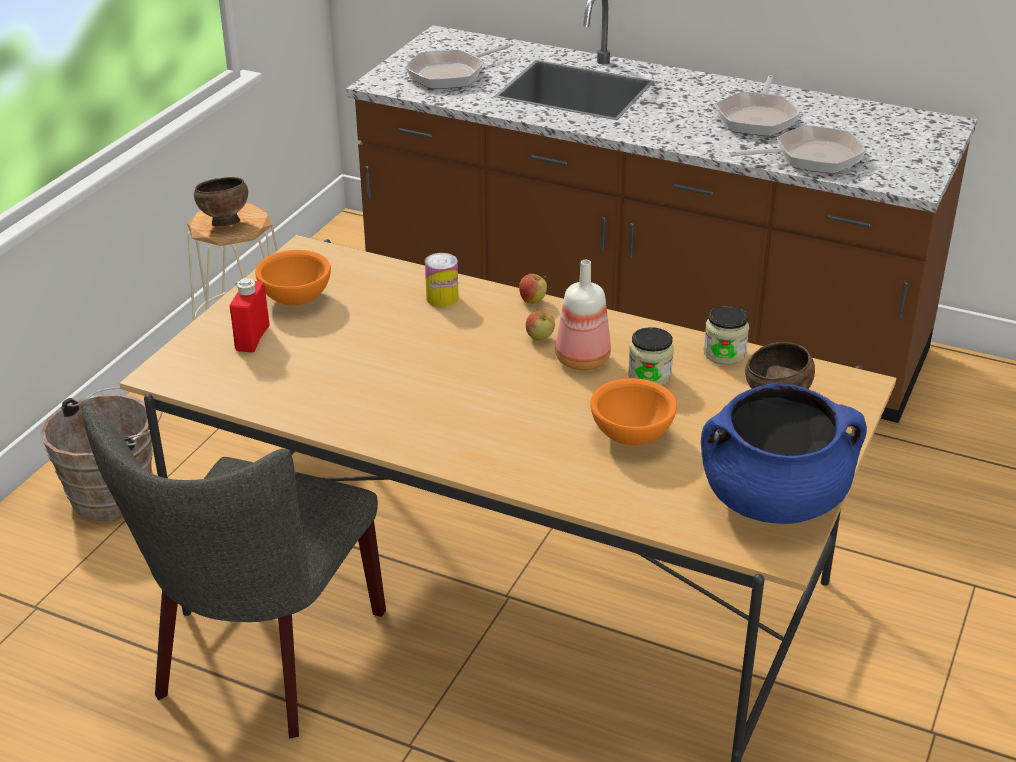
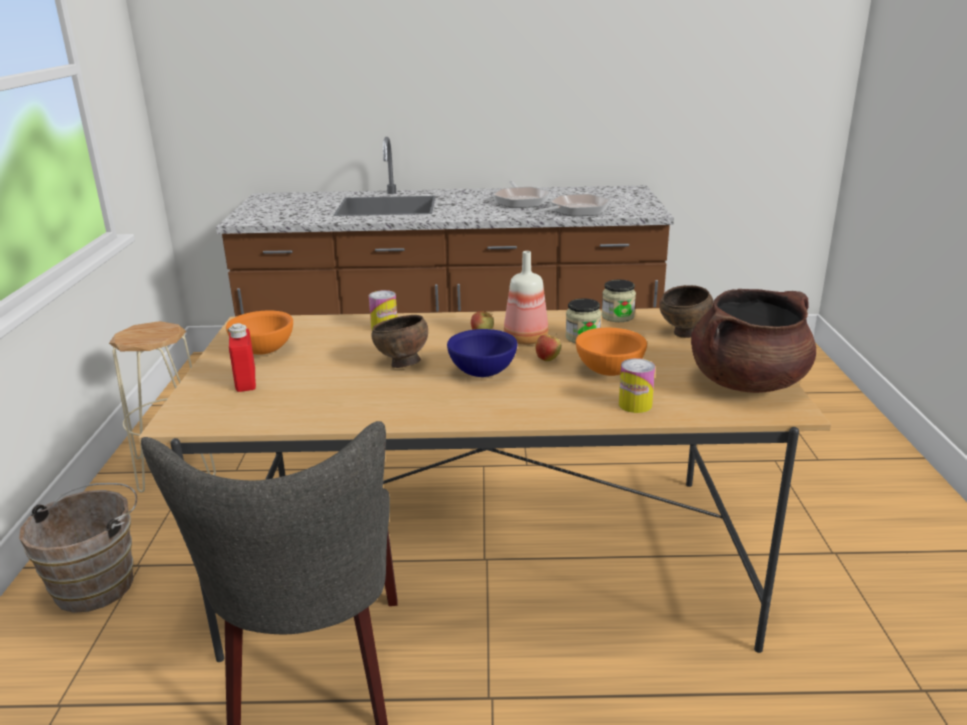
camera: 25 degrees left, 10 degrees down
(224, 223) = (144, 335): brown bowl -> brown bowl (402, 365)
(451, 74) = (290, 210): frying pan -> none
(493, 397) = (483, 373): none -> blue bowl
(533, 301) = (455, 317): apple -> apple (548, 359)
(614, 490) = (635, 405): none -> can
(774, 499) = (747, 382): blue cooking pot -> brown cooking pot

